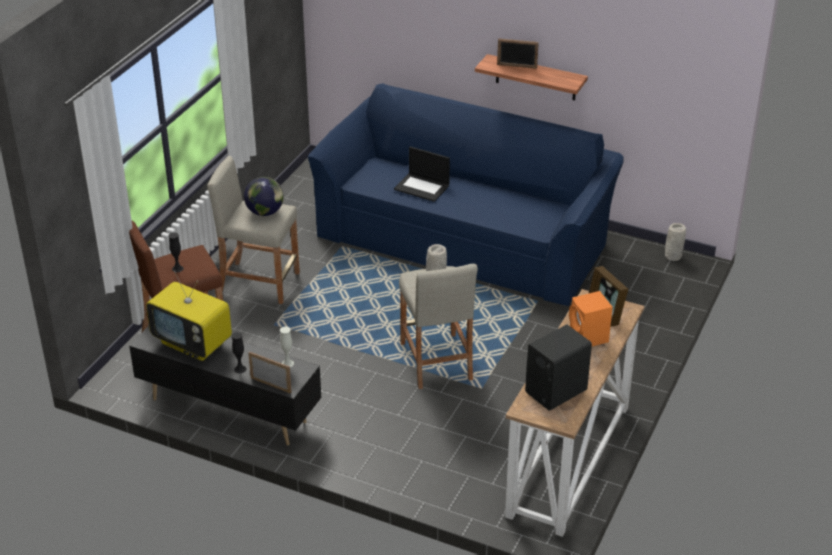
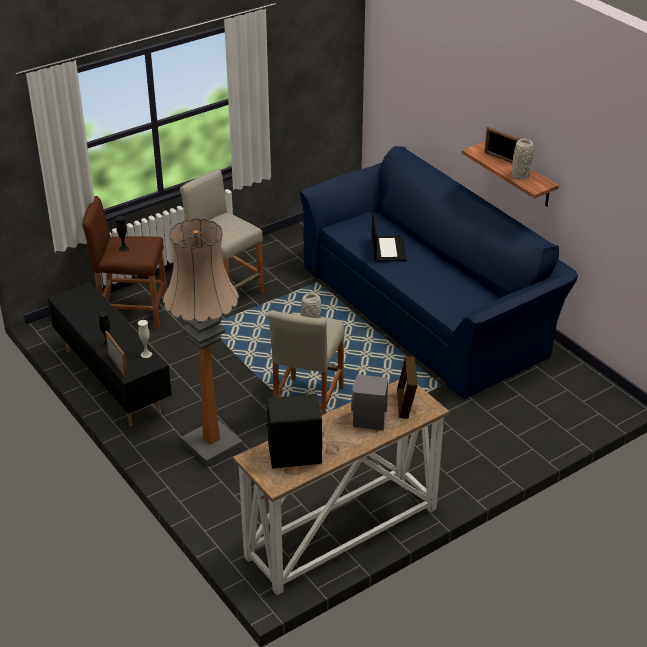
camera: 30 degrees right, 0 degrees up
(193, 343) = (93, 313): television -> none
(265, 212) = (231, 227): globe -> none
(382, 431) = (212, 444): none -> floor lamp
(422, 187) = (388, 248): laptop -> laptop turned 150 degrees counterclockwise
(588, 338) = (369, 420): orange speaker -> grey speaker
(672, 256) = (604, 390): grey vase -> grey vase (520, 175)

